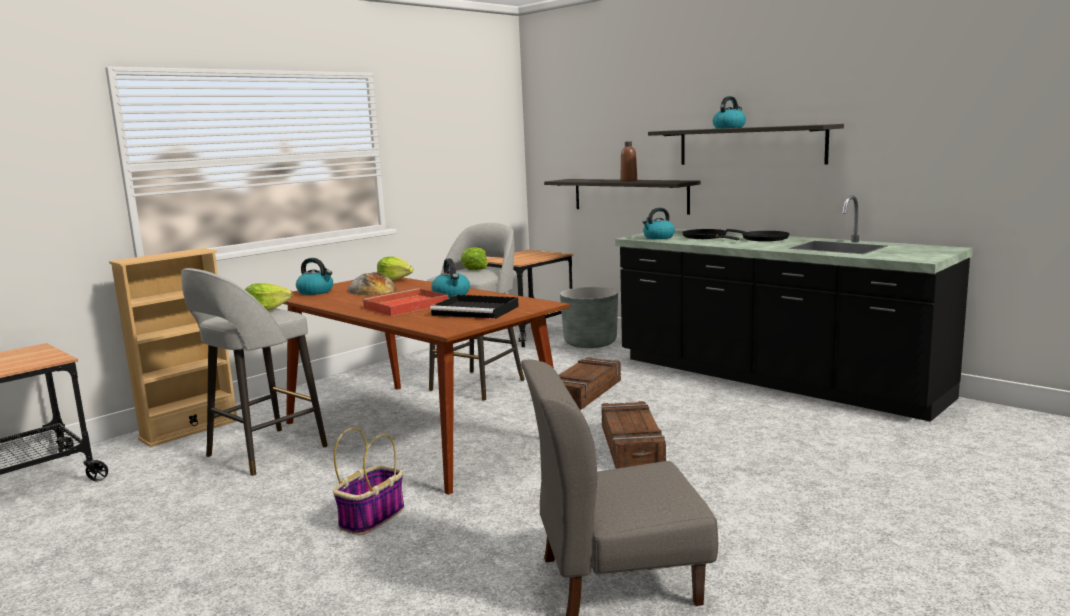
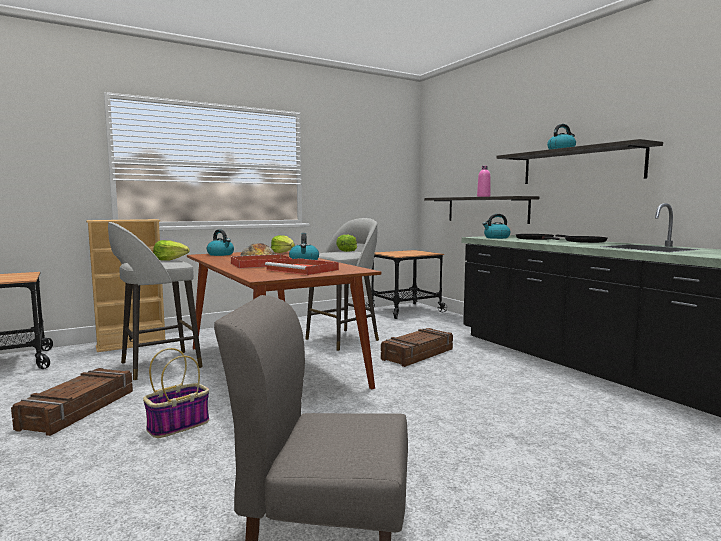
camera: 15 degrees right, 5 degrees down
(477, 311) = (303, 270): black tray -> red tray
(590, 343) = (447, 321): grey planter -> none
(628, 181) = (483, 196): brown bottle -> pink bottle
(632, 446) = (427, 401): crate -> crate (79, 409)

